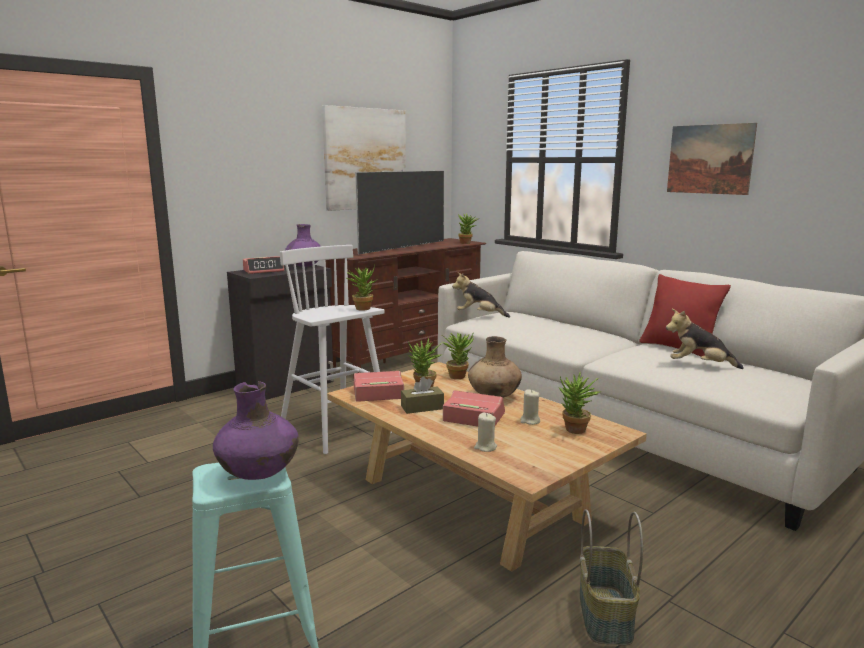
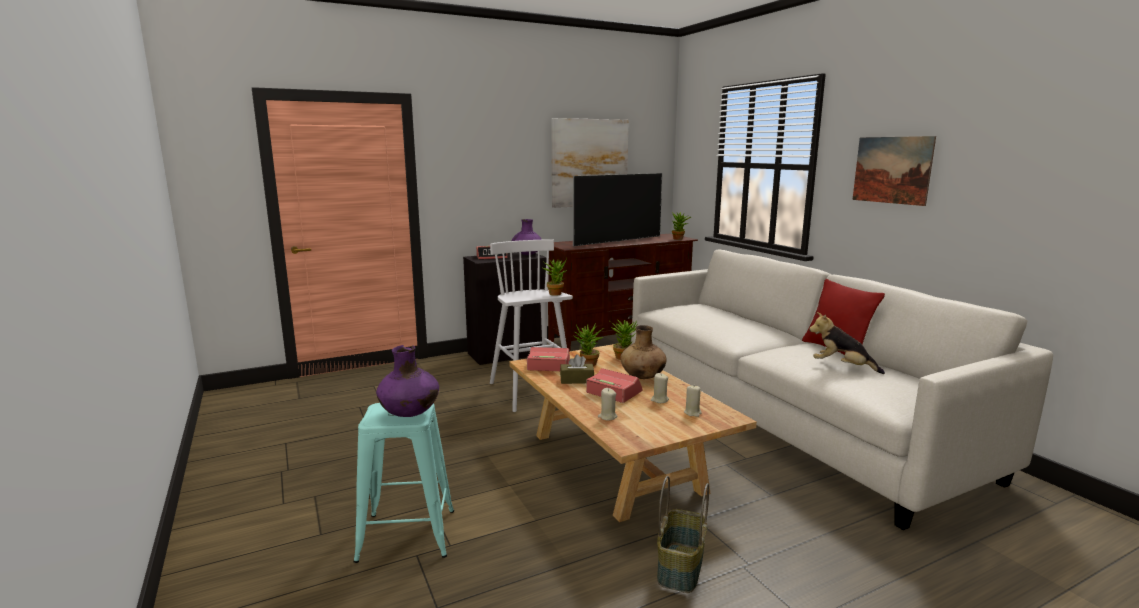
camera: 15 degrees right, 0 degrees up
(479, 315) = (669, 306): plush toy -> none
(575, 431) = (692, 413): potted plant -> beige candle

